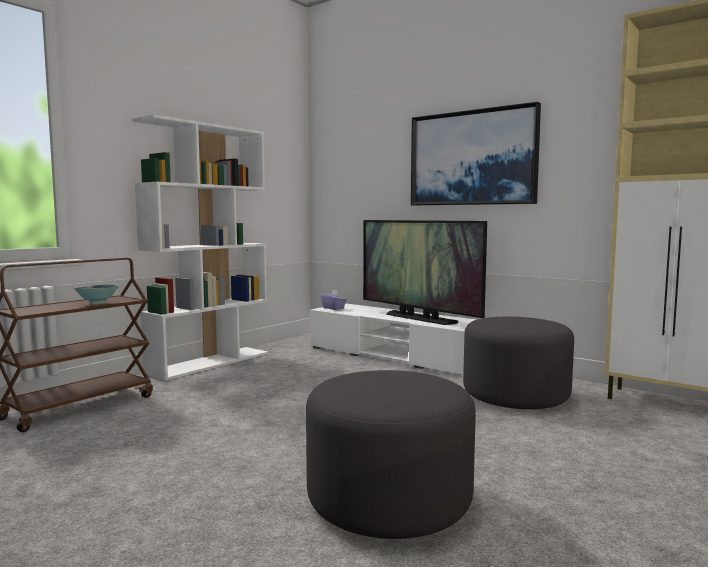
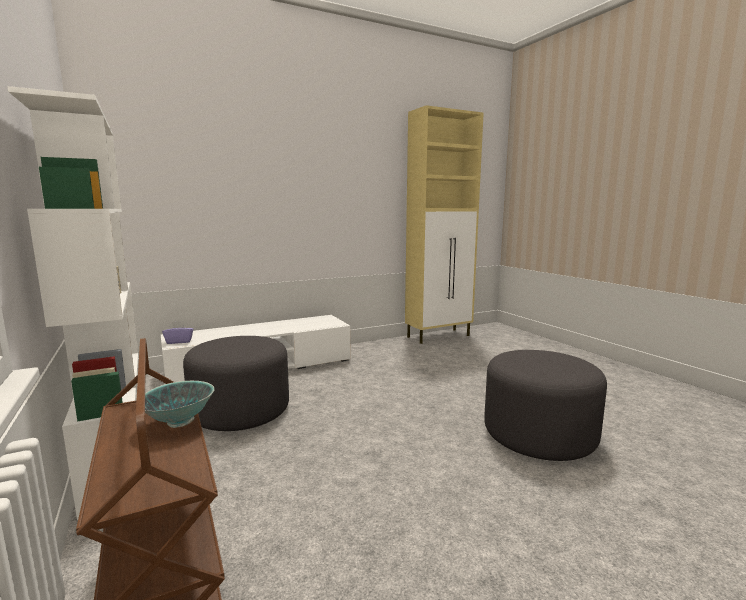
camera: 65 degrees left, 5 degrees up
(419, 318) = (282, 327): television -> none
(472, 158) = (300, 185): picture -> none
(516, 395) = (394, 359): grey ottoman -> grey ottoman (240, 411)

